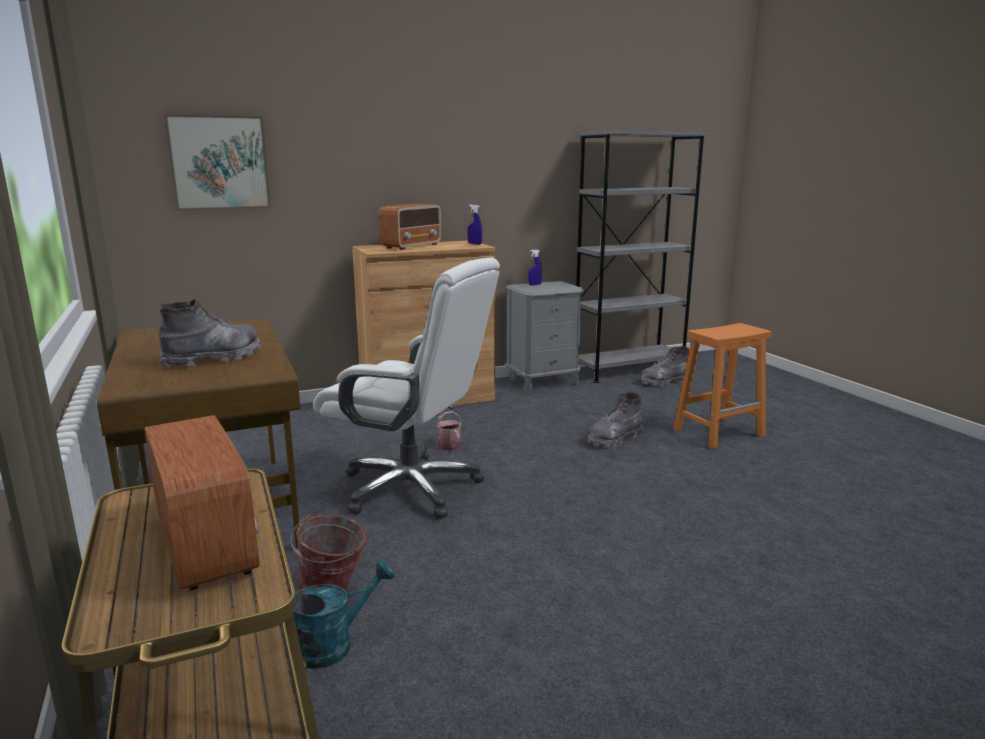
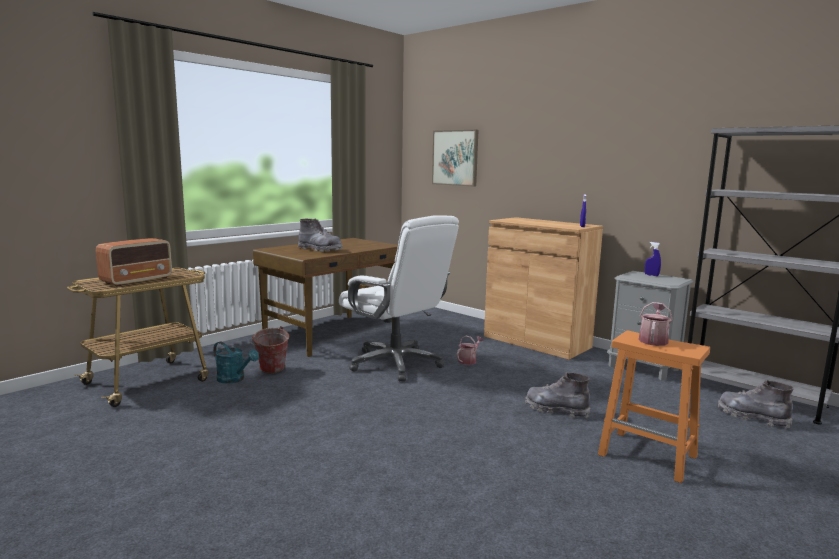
camera: 65 degrees right, 5 degrees down
(412, 246) = (539, 221): radio -> none
(412, 488) = (396, 364): white office chair -> white office chair turned 45 degrees counterclockwise
(719, 330) = (653, 340): none -> watering can

